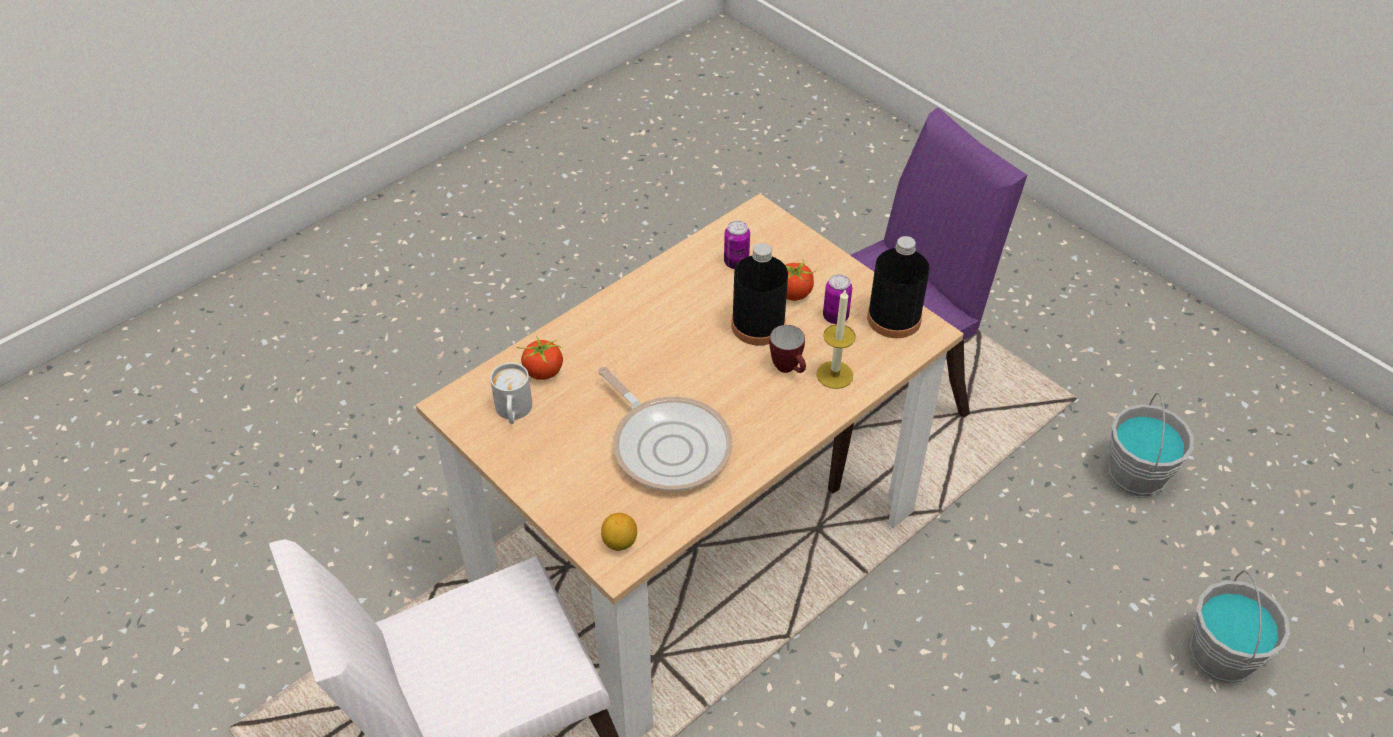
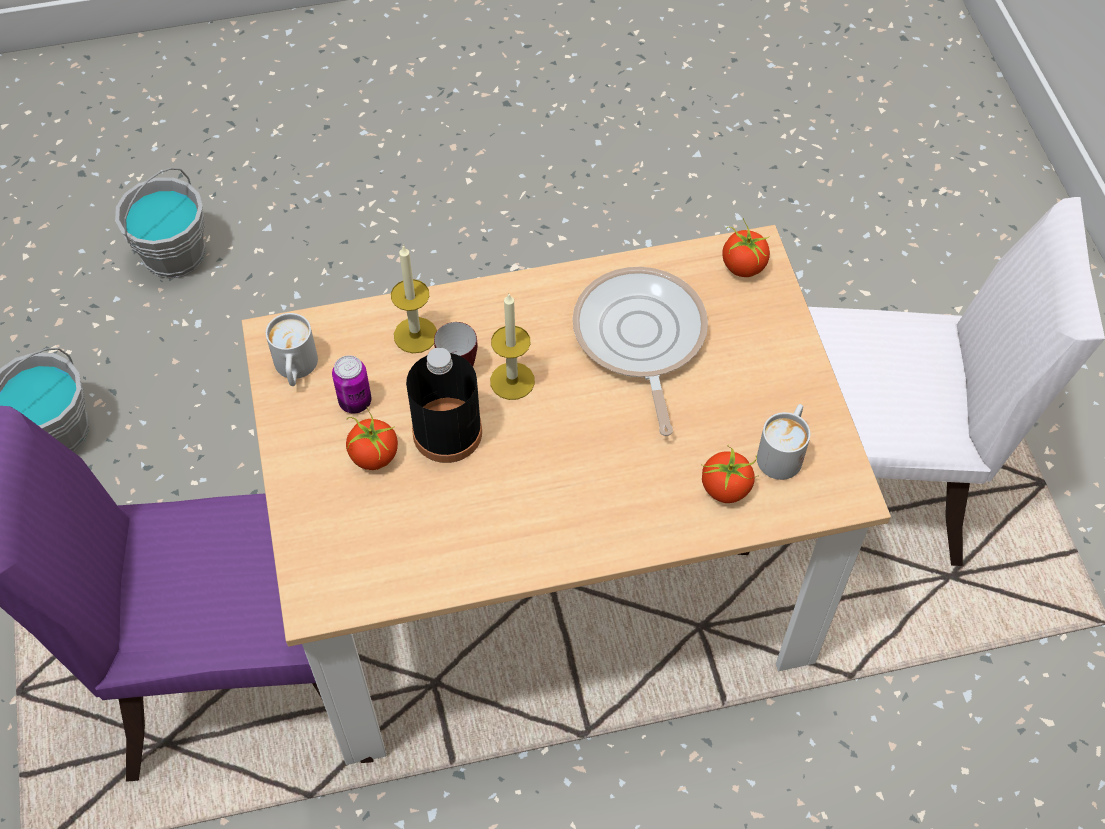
camera: 150 degrees left, 10 degrees up
(620, 542) = (743, 266): lemon -> tomato
(736, 263) = (405, 534): can -> none
(740, 375) = (512, 381): none -> candle
(894, 318) = (295, 369): black bottle -> white mug

